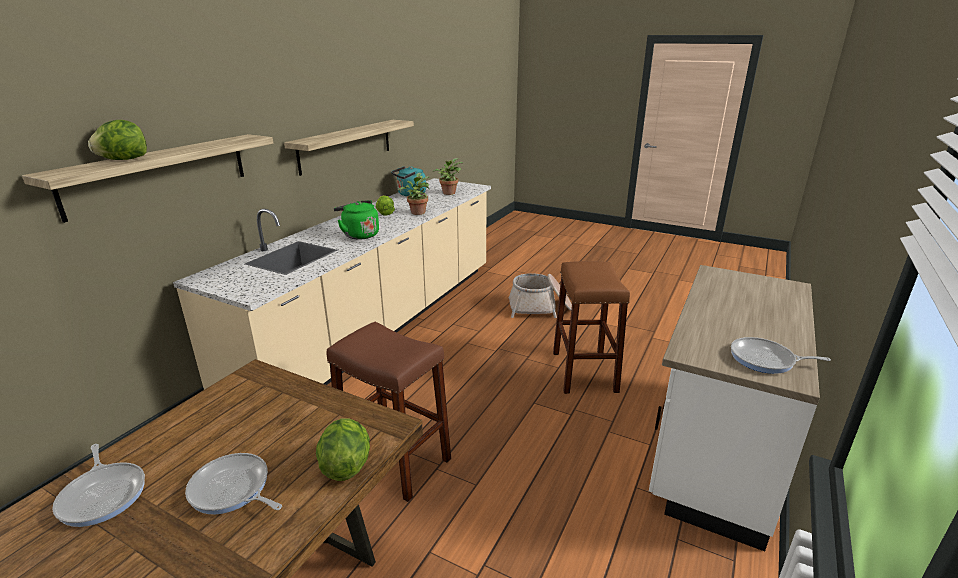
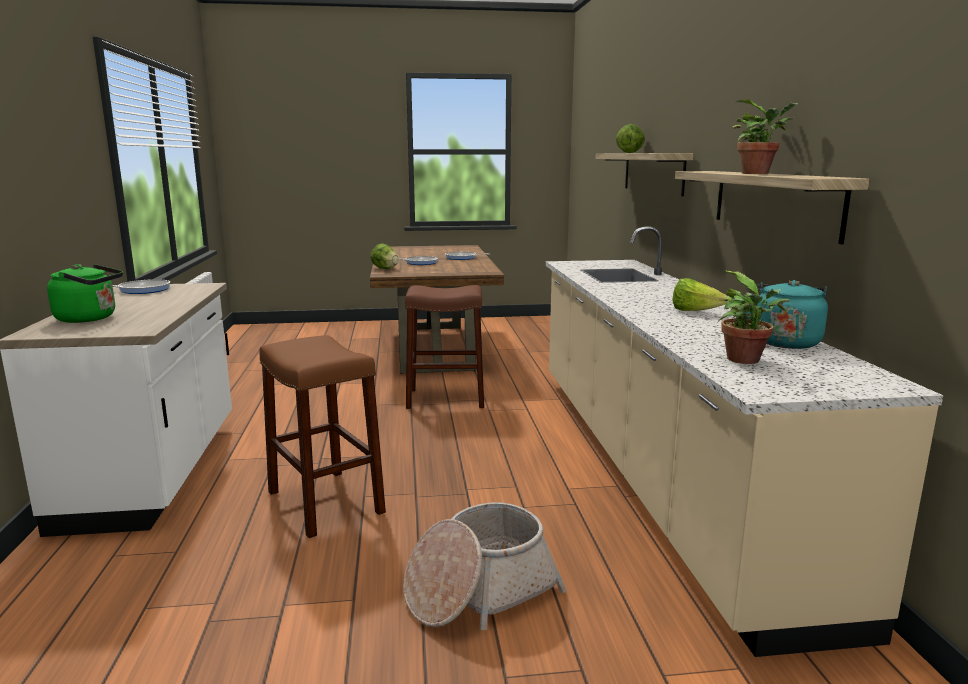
camera: 145 degrees right, 10 degrees down
(359, 235) = (627, 291): green kettle -> green kettle (90, 318)
(417, 212) = (660, 320): potted plant -> potted plant (758, 173)

